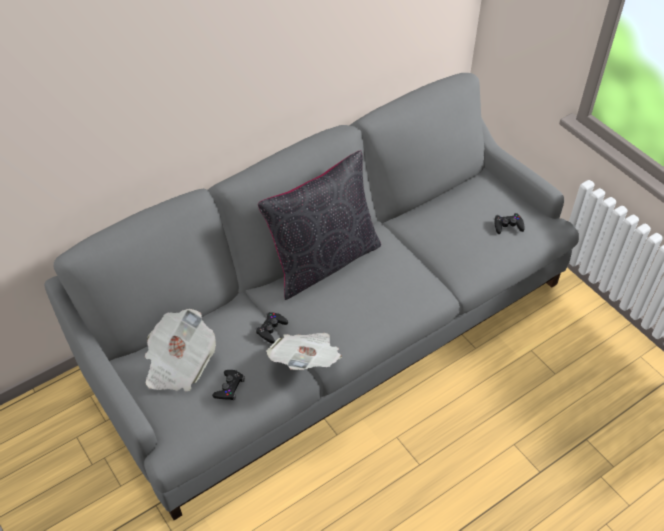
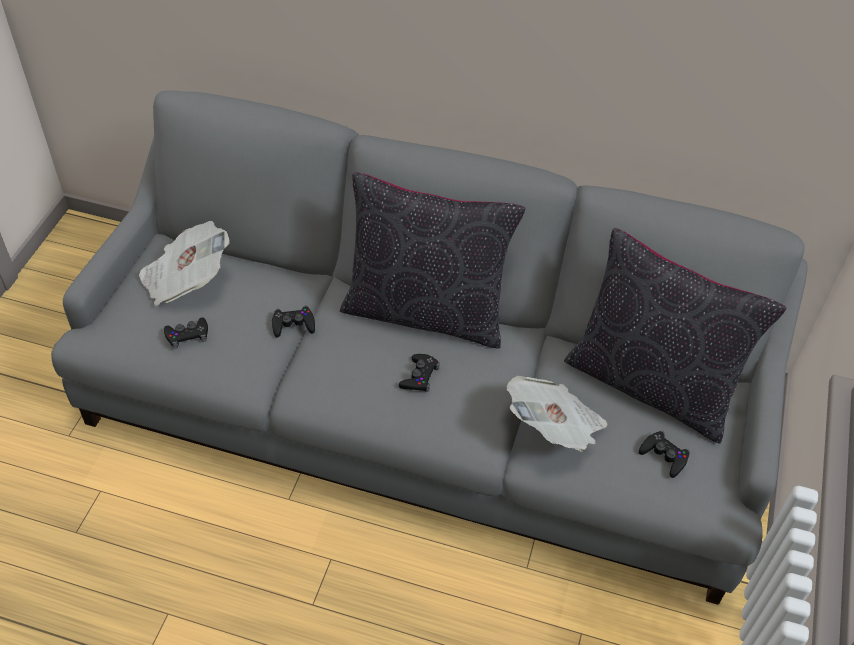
camera: 50 degrees right, 0 degrees up
(306, 361) = (275, 378): newspaper -> newspaper (554, 428)
(370, 291) = (419, 376): none -> black game controller
(459, 201) = (651, 384): none -> black pillow

